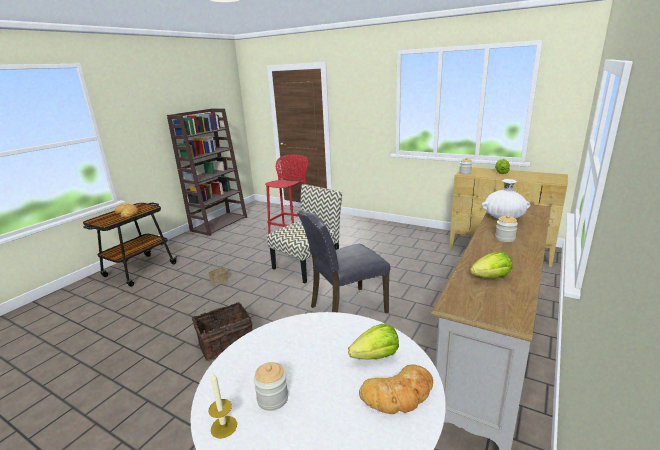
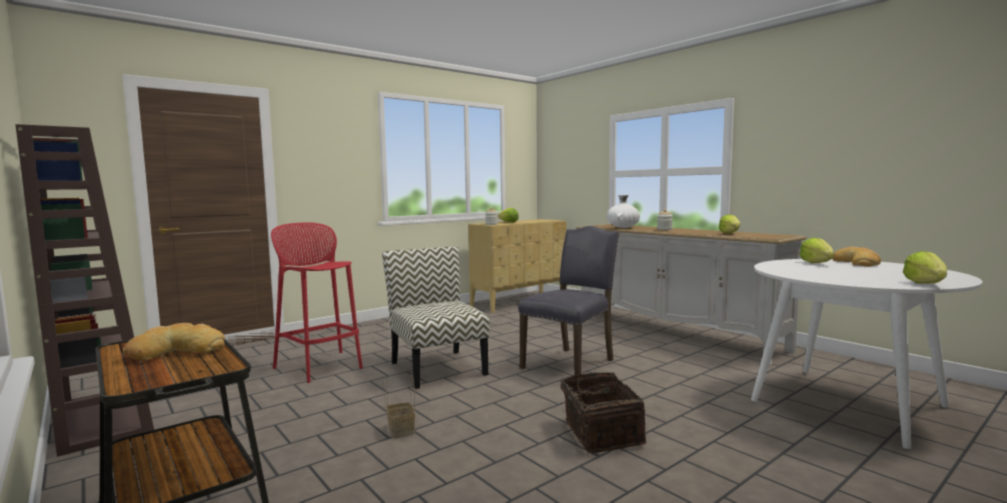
camera: 70 degrees left, 15 degrees down
(224, 427) = (925, 284): candle -> lettuce
(272, 398) = (883, 277): jar -> none
(346, 309) = (571, 363): grey chair -> grey chair turned 135 degrees counterclockwise

